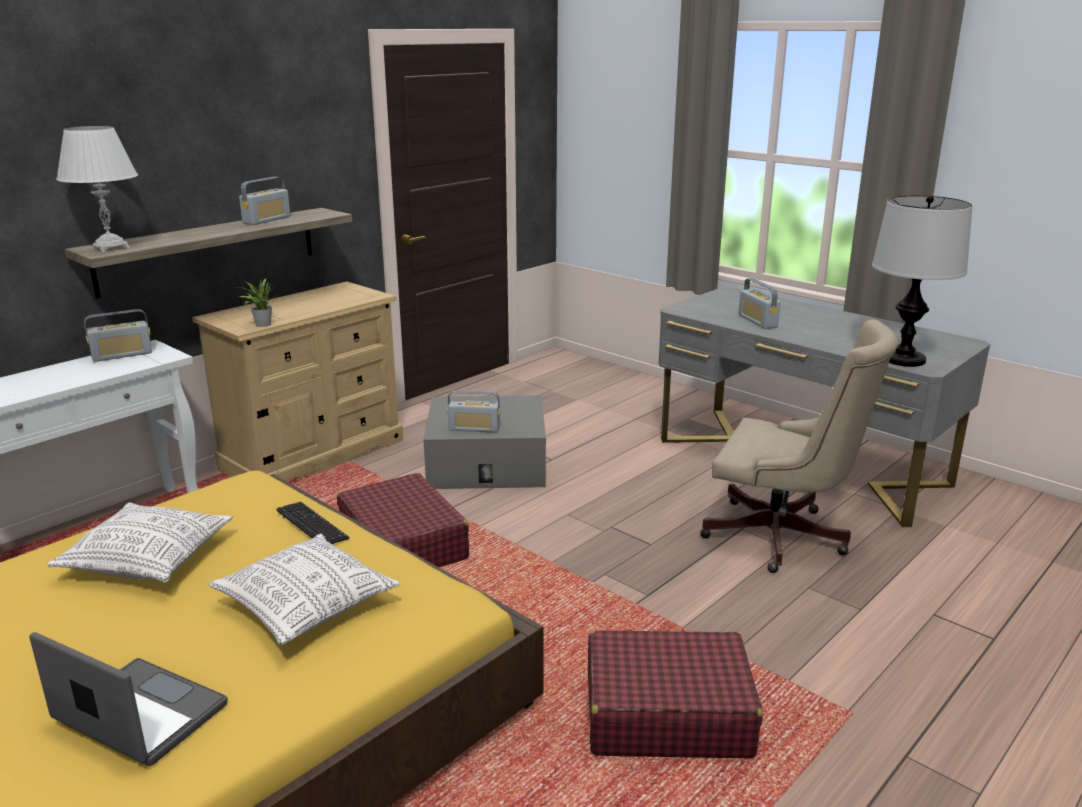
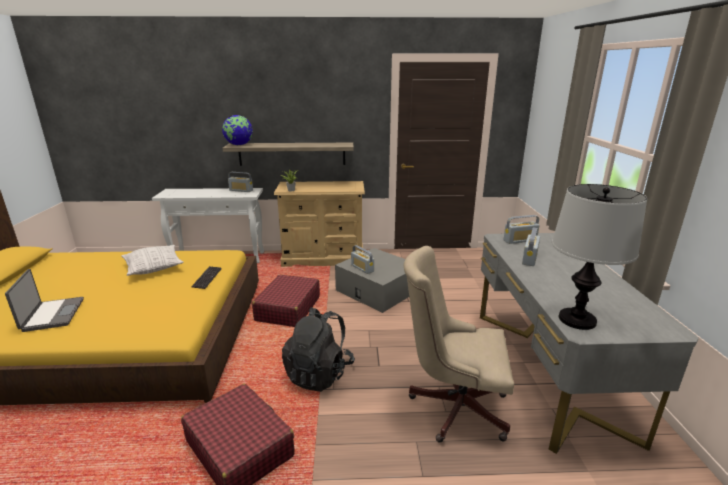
camera: 45 degrees right, 0 degrees up
(110, 248) = (239, 145): white table lamp -> globe
(267, 220) = (316, 144): radio -> radio (520, 240)
(306, 605) = (145, 305): pillow -> none
(602, 590) = (319, 374): none -> black backpack
(783, 538) = (452, 406): beige office chair -> beige office chair turned 120 degrees clockwise

